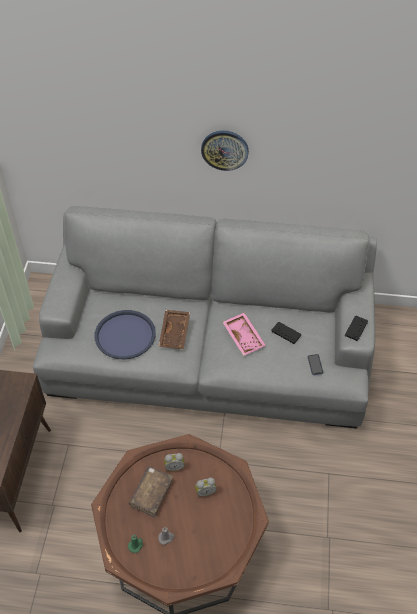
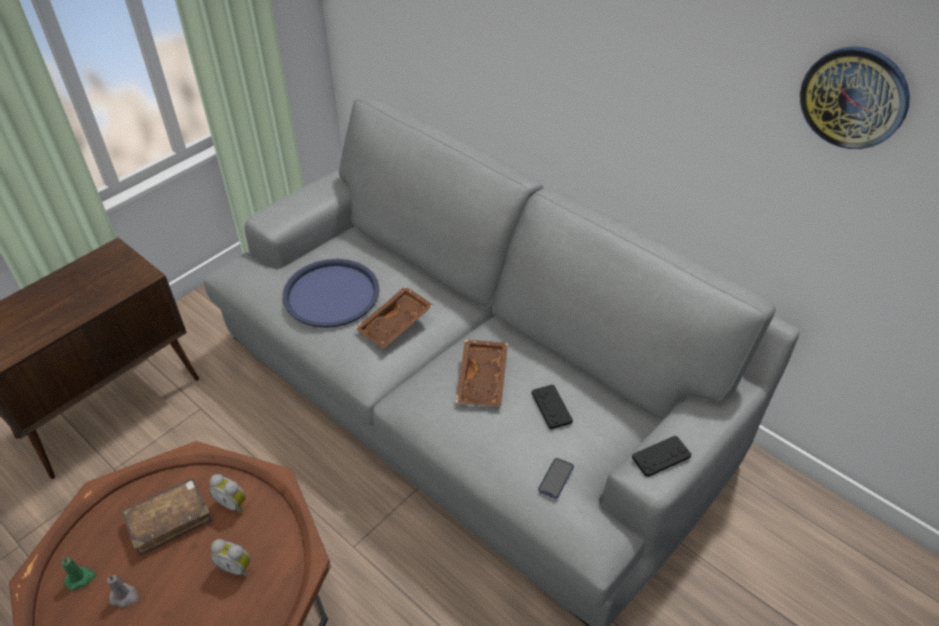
camera: 35 degrees right, 5 degrees down
(225, 149) = (586, 68): wall clock -> wall clock (854, 97)
(244, 337) = (484, 379): pink tray -> brown tray

